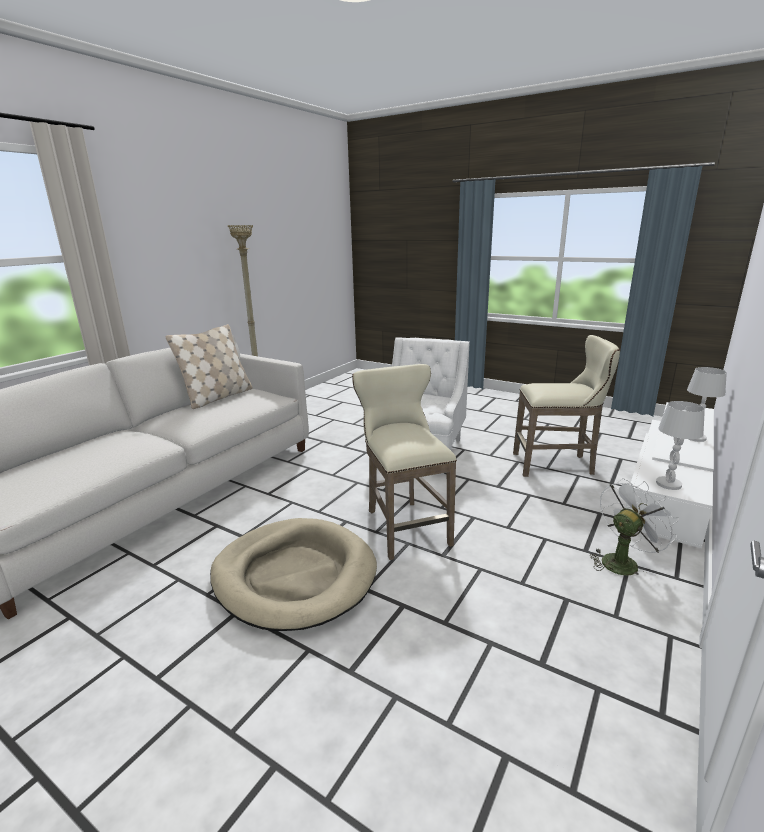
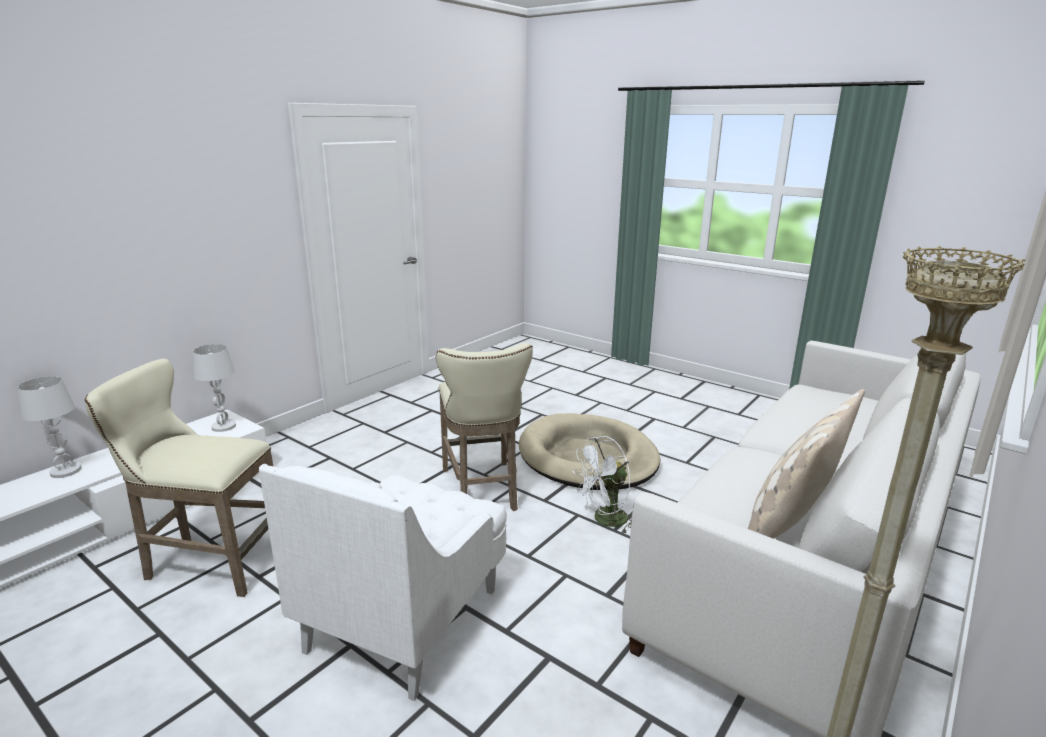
camera: 175 degrees left, 0 degrees up
(622, 561) = (310, 448): white fan -> white fan (605, 521)

